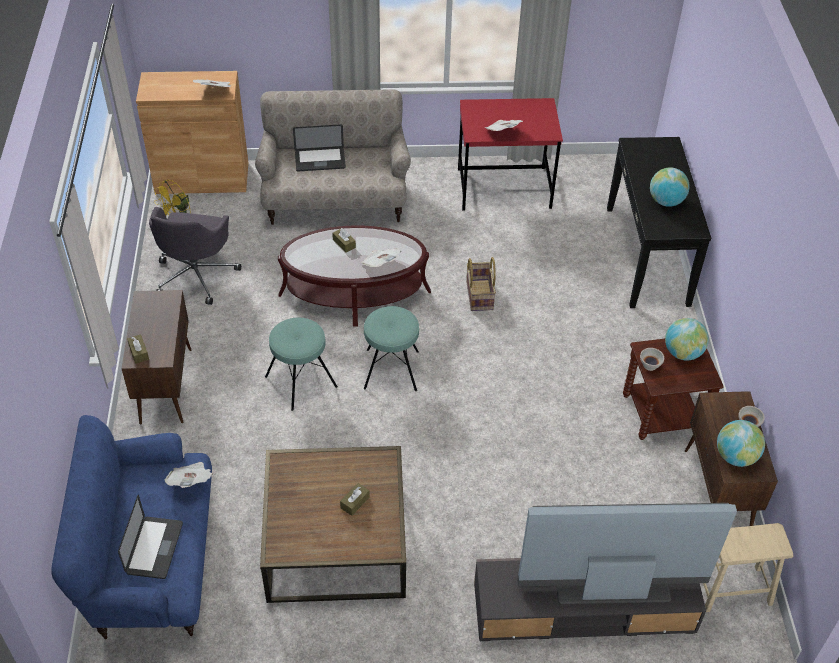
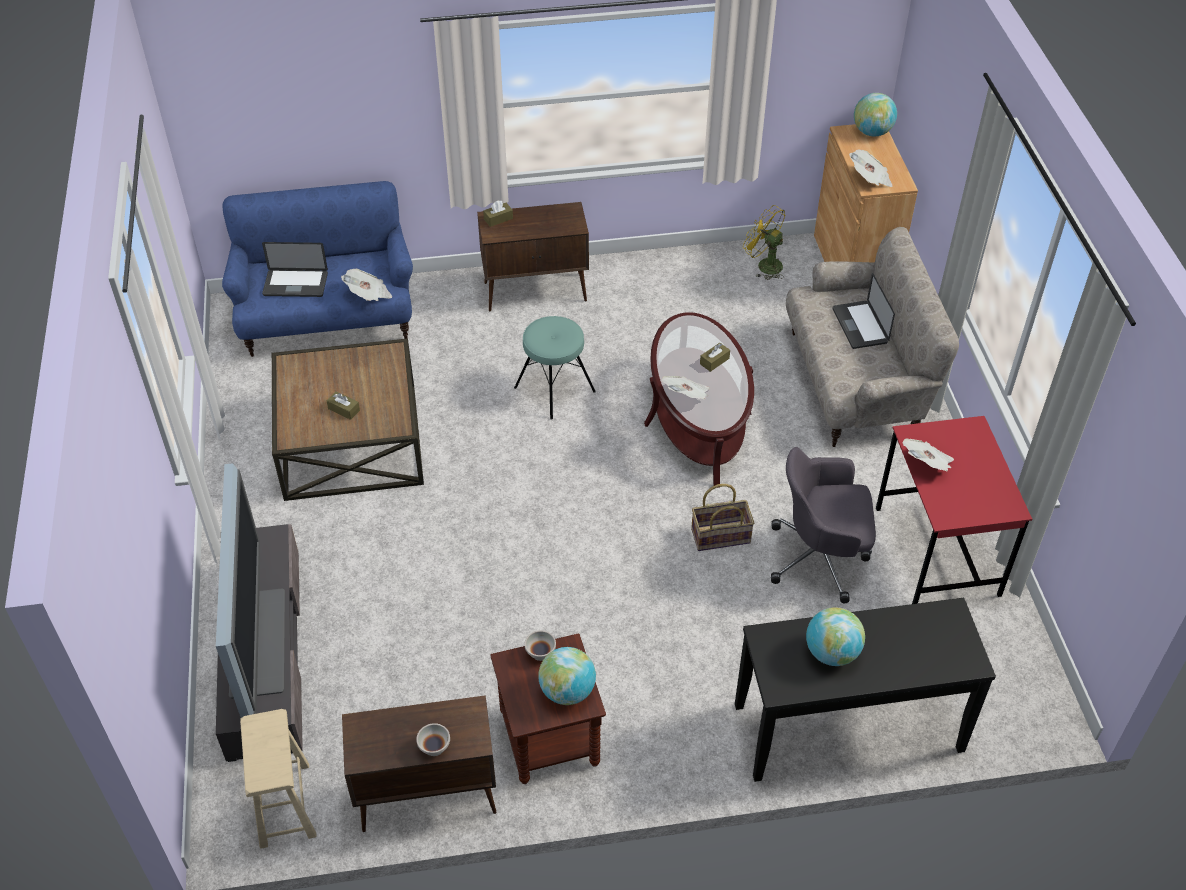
camera: 85 degrees right, 0 degrees up
(196, 275) = (694, 287): grey office chair -> grey office chair (820, 557)
(391, 370) = (583, 462): turquoise stool -> none
(735, 456) = (382, 729): globe -> globe (872, 132)

